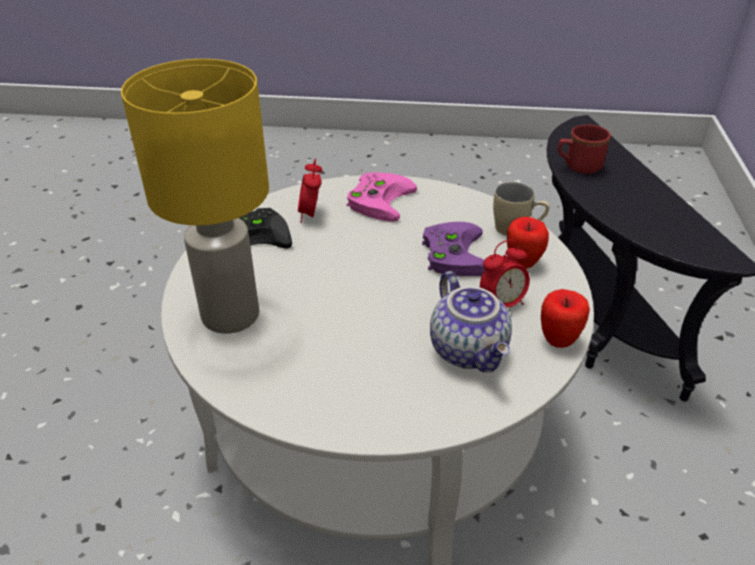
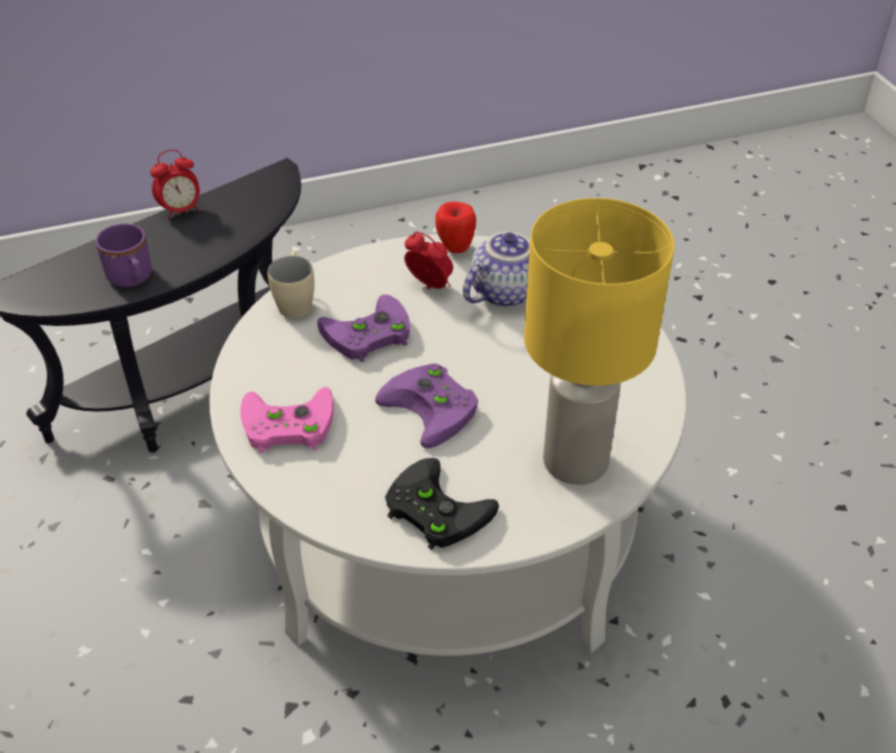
camera: 115 degrees left, 5 degrees up
(311, 215) = (354, 475): alarm clock -> alarm clock (181, 211)
(344, 263) = (434, 409): none -> purple game controller
(523, 263) = (355, 286): apple -> none
(578, 166) = (132, 279): red mug -> purple mug

